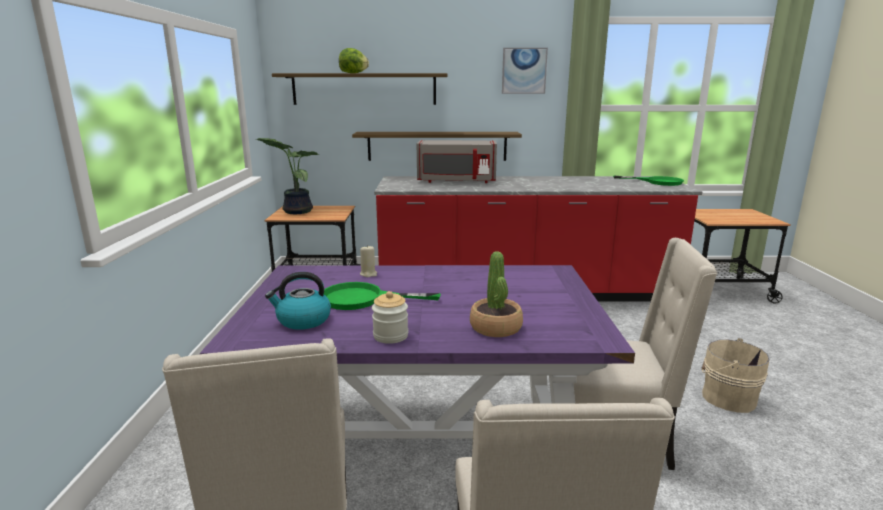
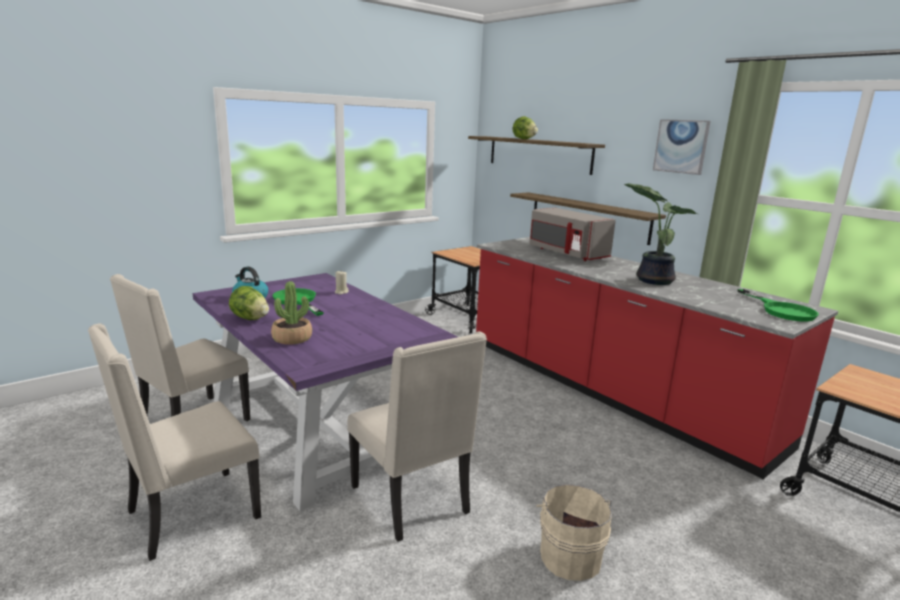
camera: 50 degrees right, 0 degrees up
(296, 211) = (465, 251): potted plant -> potted plant (653, 280)
(390, 336) = (250, 319): jar -> lettuce

